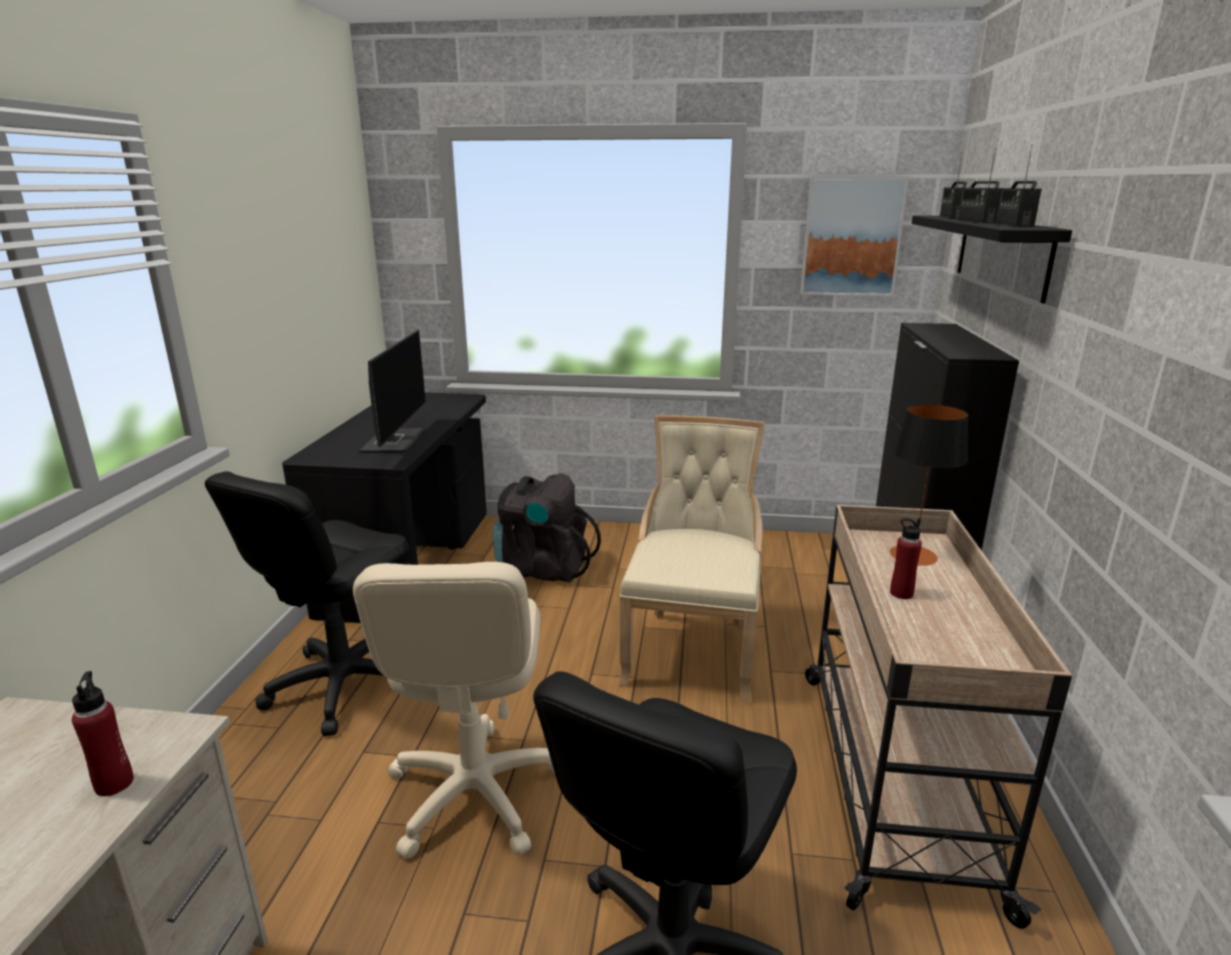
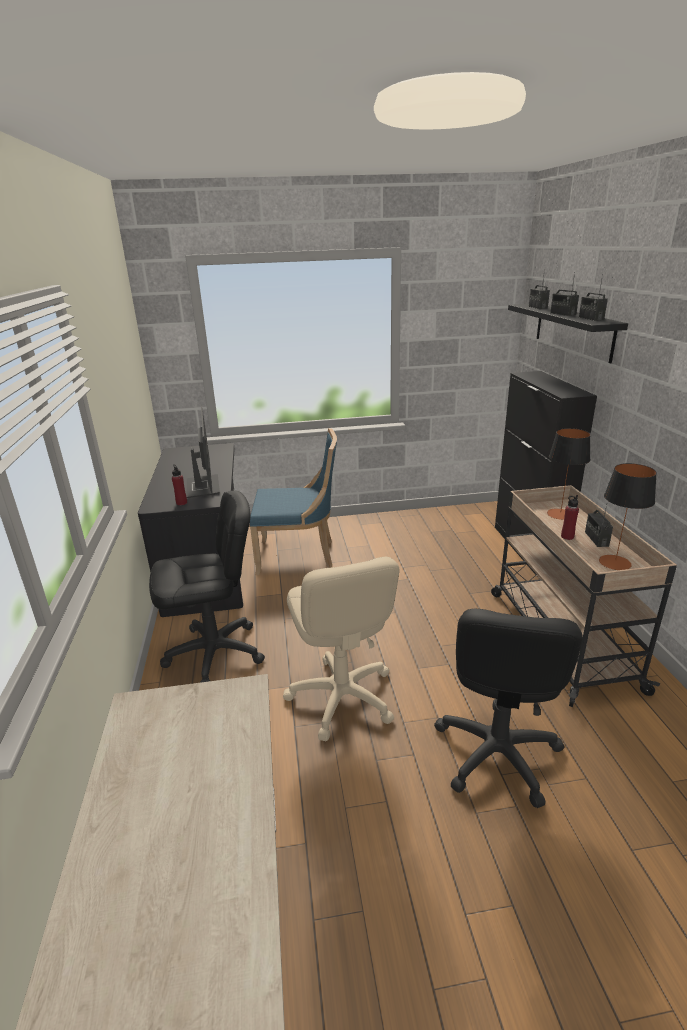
camera: 15 degrees left, 5 degrees up
(114, 783) = (239, 721): red bottle -> red bottle (181, 503)
(342, 685) = (215, 654): black office chair -> black office chair turned 120 degrees counterclockwise
(543, 568) = (298, 555): black backpack -> blue chair
(692, 650) = (420, 590): beige chair -> none
(851, 237) = (467, 318): picture -> none
(954, 606) = (596, 539): none -> radio
(964, 652) = (615, 562): none -> table lamp

